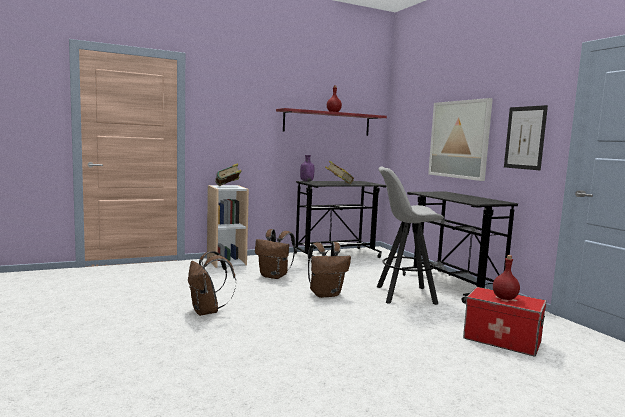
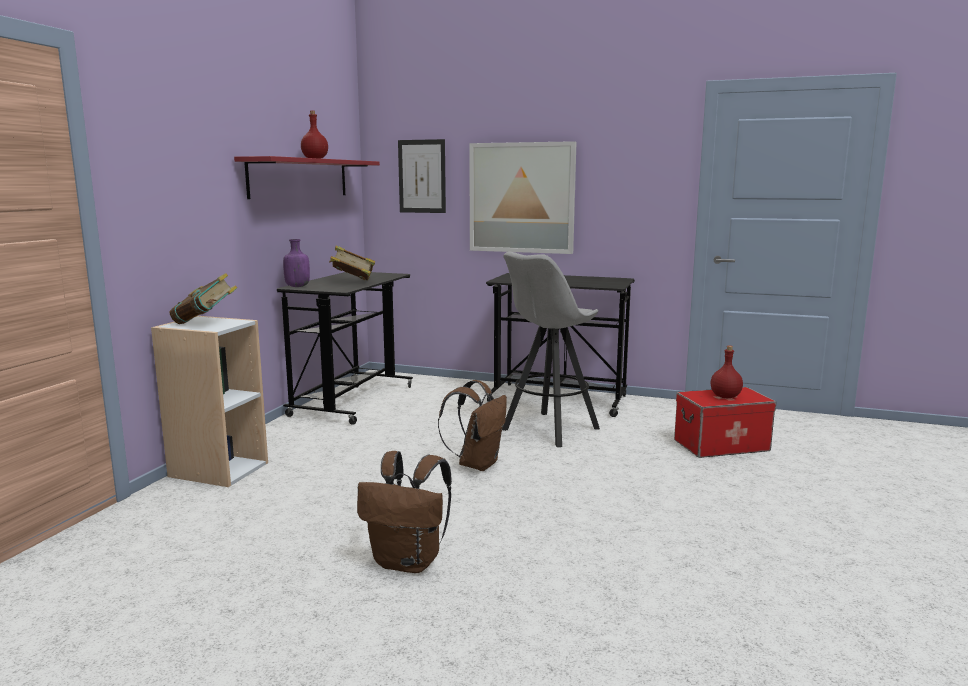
camera: 45 degrees left, 5 degrees up
(274, 276) = (354, 464): brown backpack -> none
(525, 137) = (633, 195): picture -> picture (422, 176)

